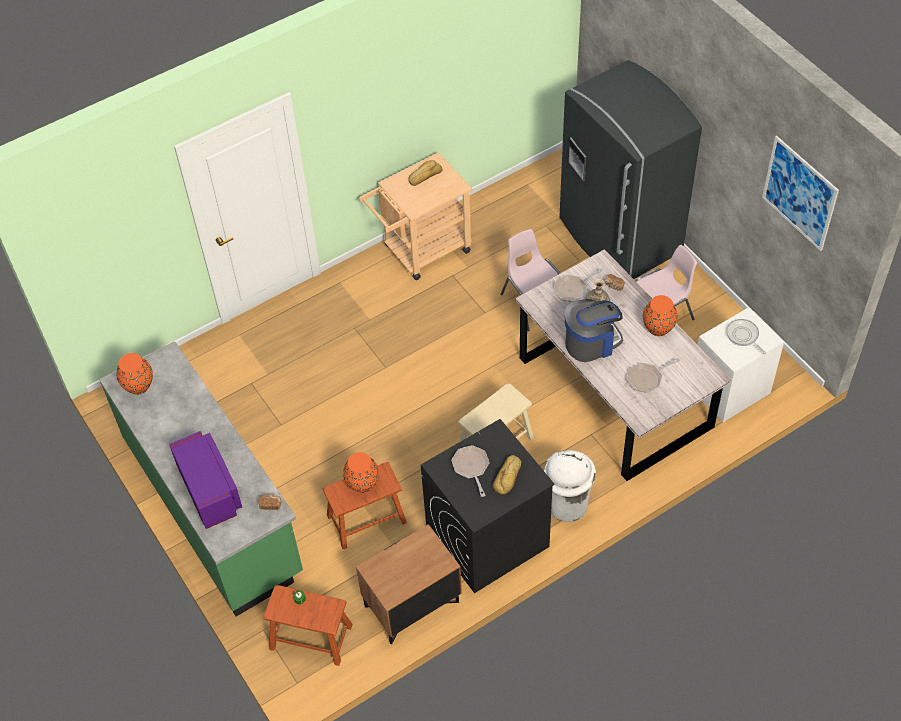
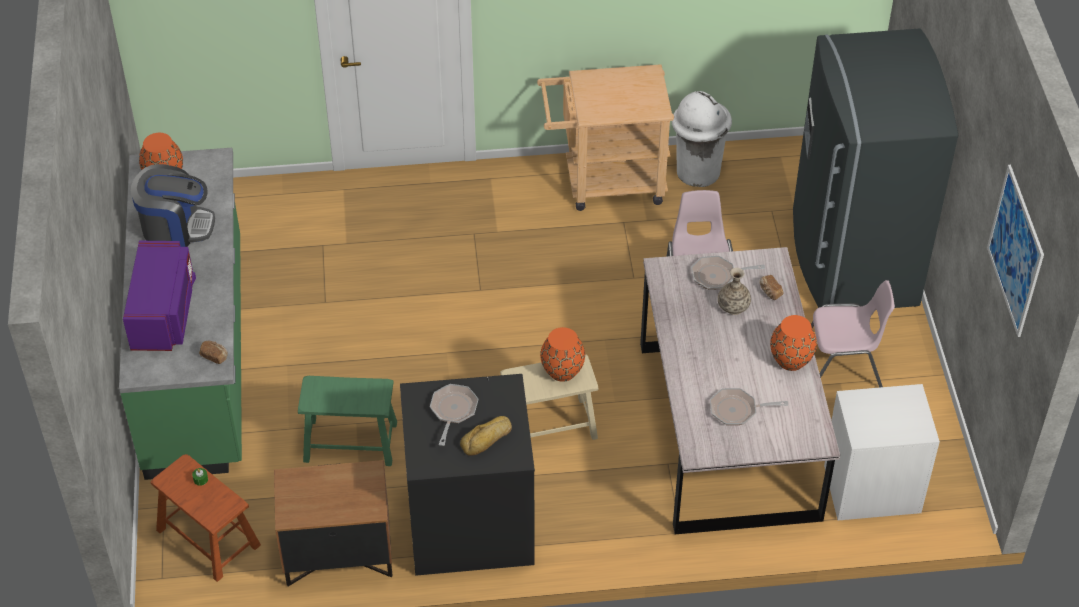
camera: 25 degrees right, 5 degrees down
(362, 483) = (349, 390): orange vase -> orange vase (562, 371)
(366, 518) = (350, 441): brown stool -> green stool
(424, 175) = (627, 83): bread -> none
(567, 505) = (585, 529): white trash can -> white trash can (697, 171)
(591, 343) = (698, 343): coffee machine -> coffee machine (176, 227)
(743, 336) = (892, 414): frying pan -> none

